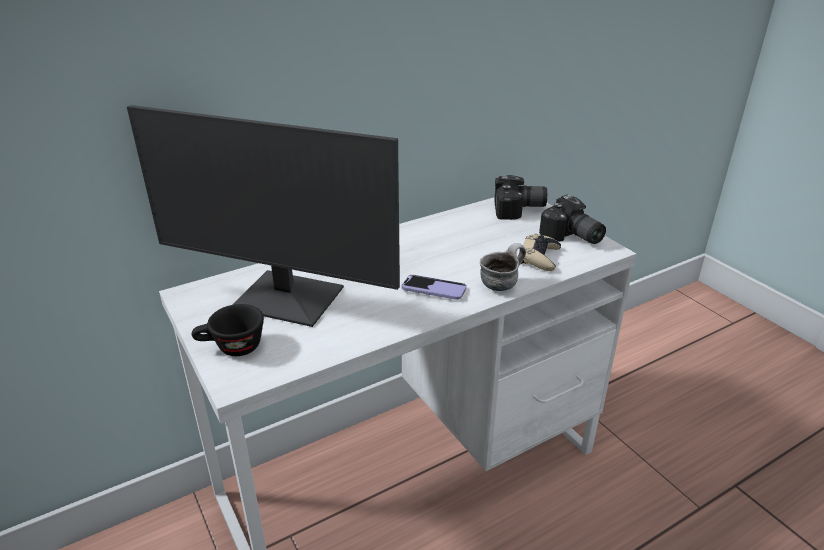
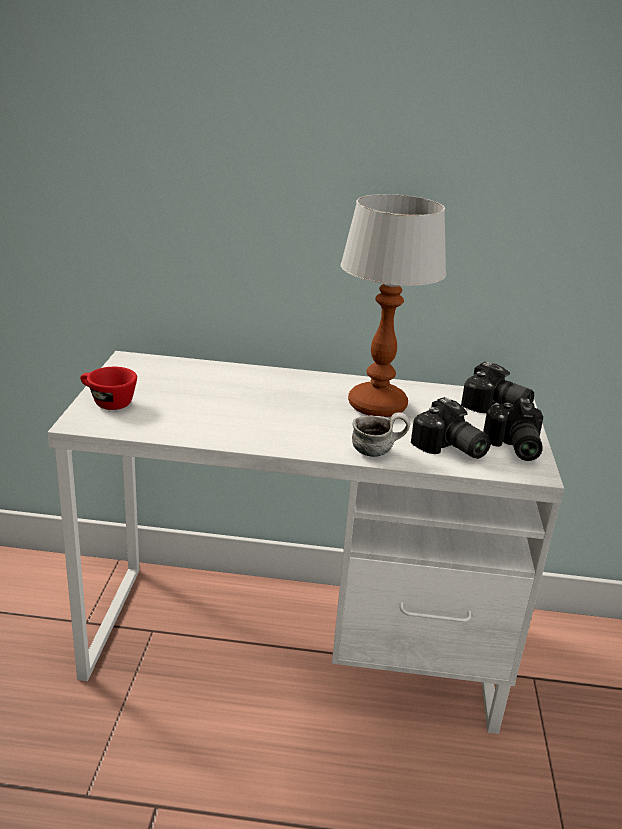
camera: 35 degrees right, 5 degrees down
(232, 348) = (107, 402): black cup -> red cup
(287, 300) = (188, 390): monitor -> none
(434, 289) = (311, 430): phone -> none
(448, 244) = (378, 406): none -> table lamp
(539, 257) = (449, 449): beige game controller -> camera

